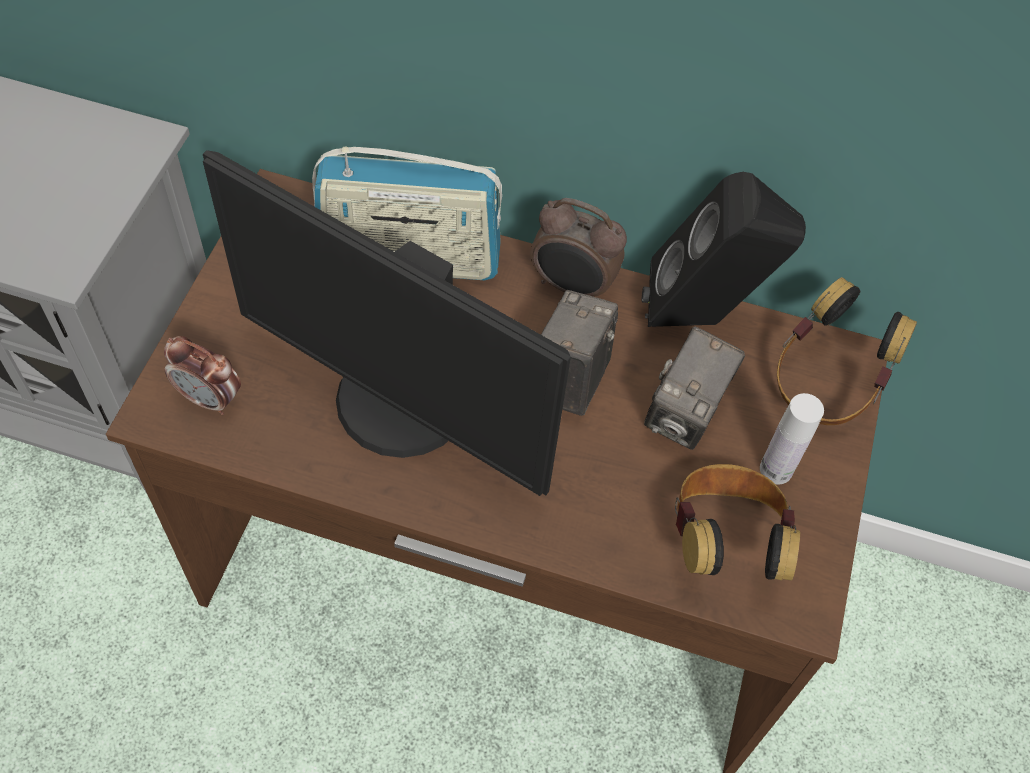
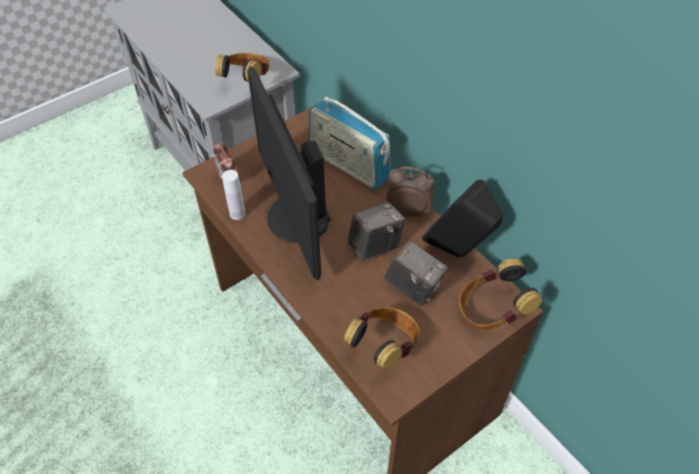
camera: 40 degrees right, 5 degrees down
(98, 188) = (247, 81): none -> headphones
(572, 287) = (408, 210): alarm clock -> alarm clock turned 135 degrees clockwise
(685, 414) = (413, 287): camera -> camera turned 120 degrees counterclockwise
(776, 469) = (434, 332): white bottle -> white bottle (237, 213)

